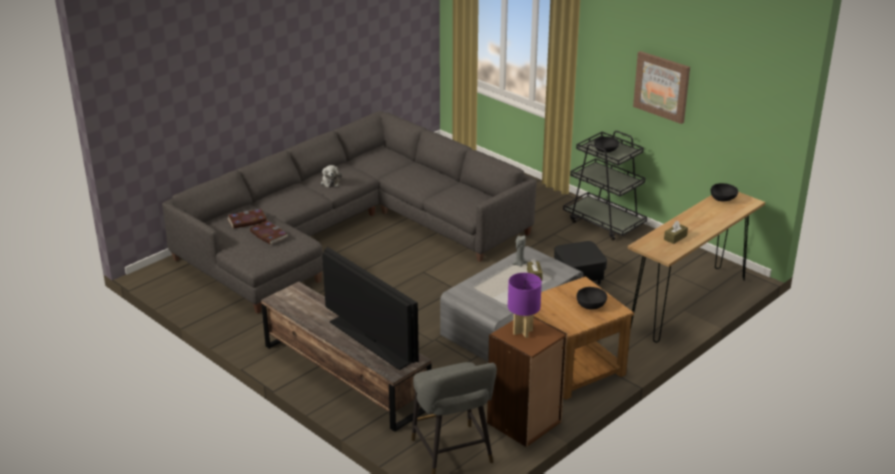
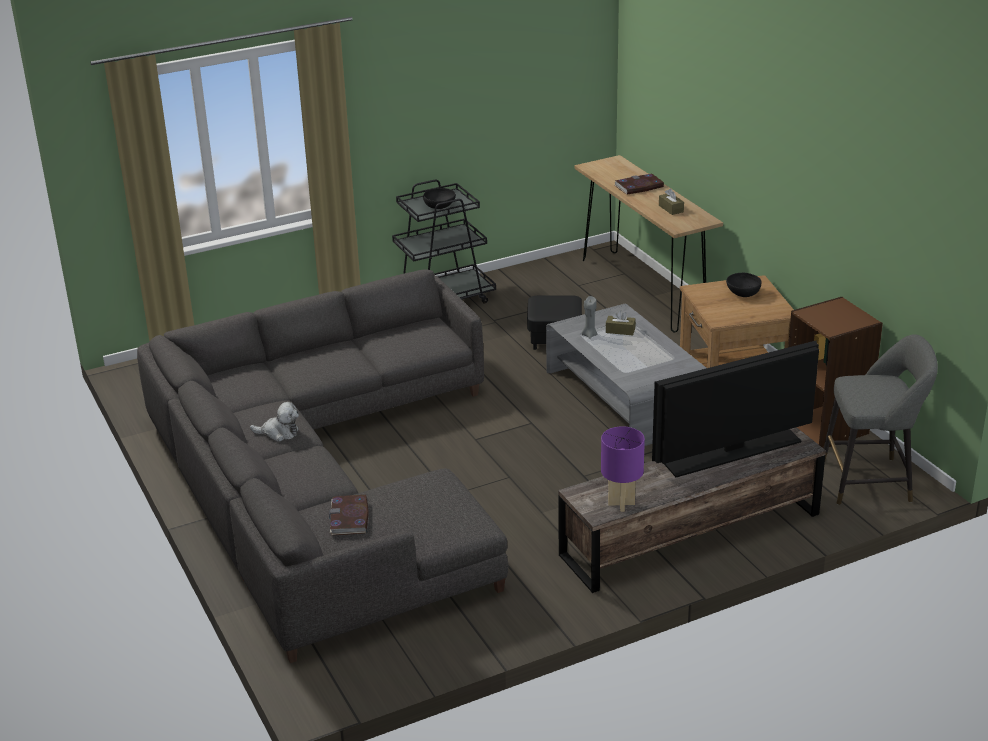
camera: 70 degrees left, 0 degrees up
(268, 234) = (406, 503): book -> book (639, 186)
(522, 332) = (831, 318): purple table lamp -> purple table lamp (621, 504)
(662, 86) = (461, 98): picture -> none
(723, 199) = (603, 171): black bowl -> none

